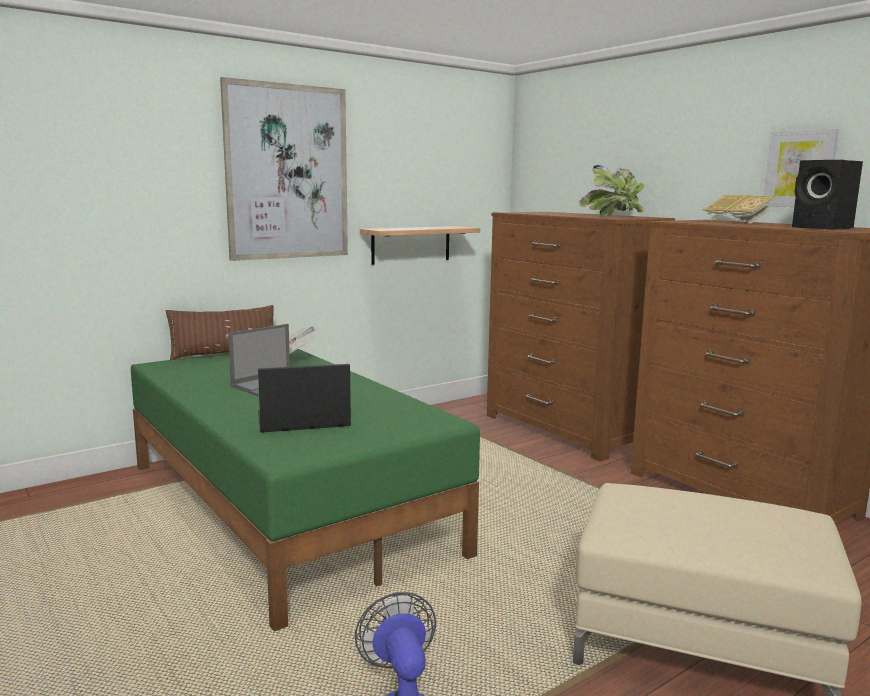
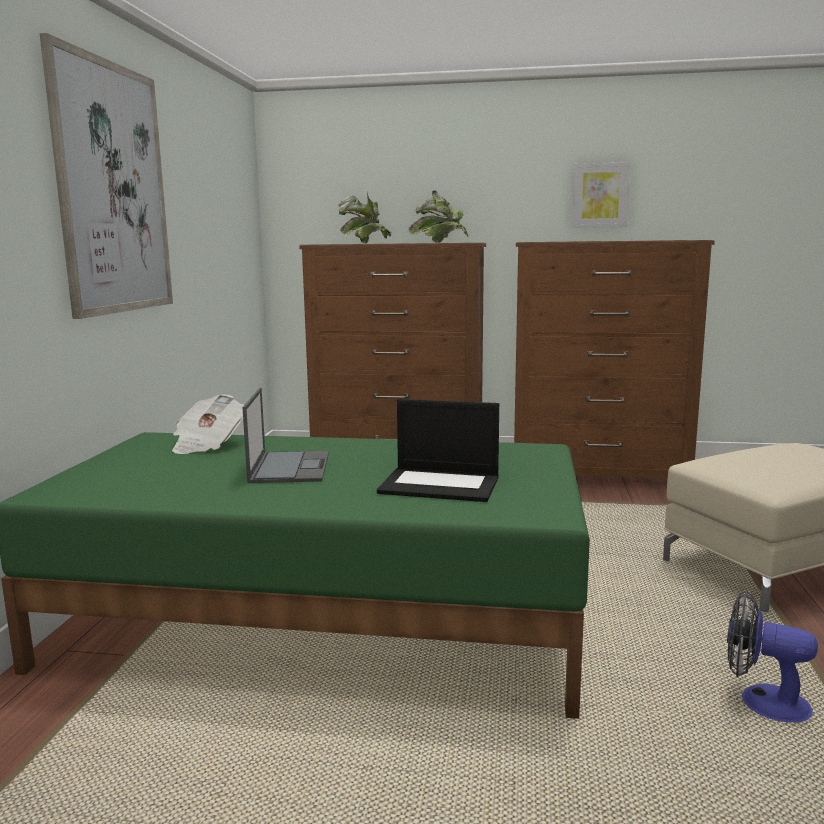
camera: 45 degrees left, 0 degrees up
(224, 354) = (102, 459): brown pillow -> none
(302, 420) = (441, 484): laptop -> laptop turned 105 degrees counterclockwise
(411, 244) = (209, 288): shelf -> none
(552, 213) = (364, 243): none -> potted plant
(737, 222) = (567, 241): book -> none
(824, 228) = (661, 240): black speaker -> none

